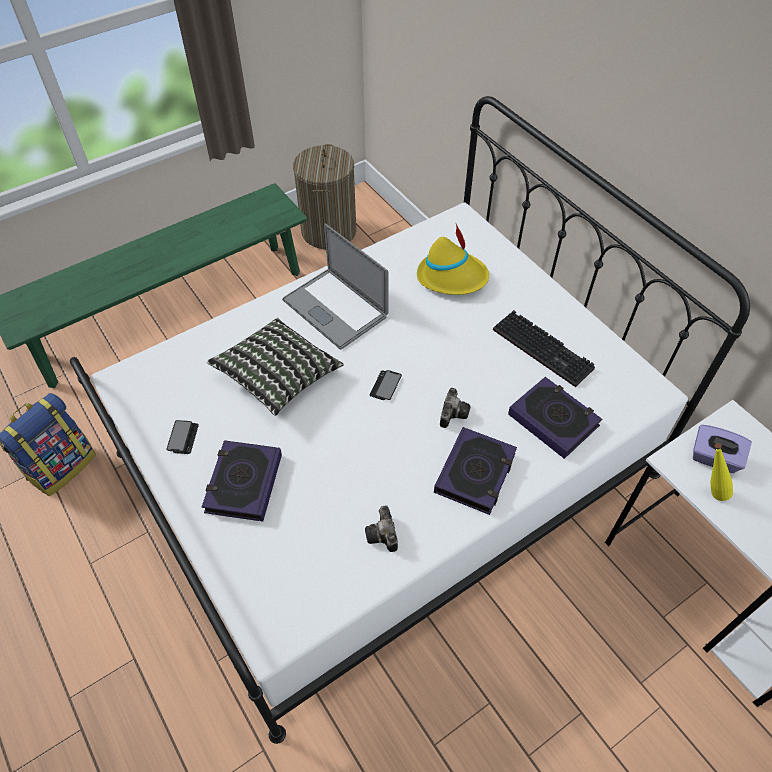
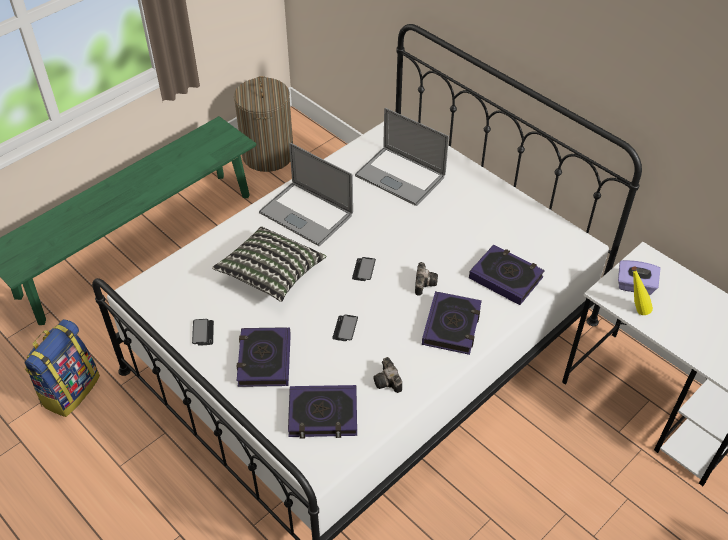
camera: 10 degrees left, 5 degrees down
(295, 566) = (323, 415): none -> book
(347, 457) = (345, 328): none -> phone
(452, 277) = (400, 176): yellow hat -> laptop
(545, 349) = (488, 224): keyboard -> none

